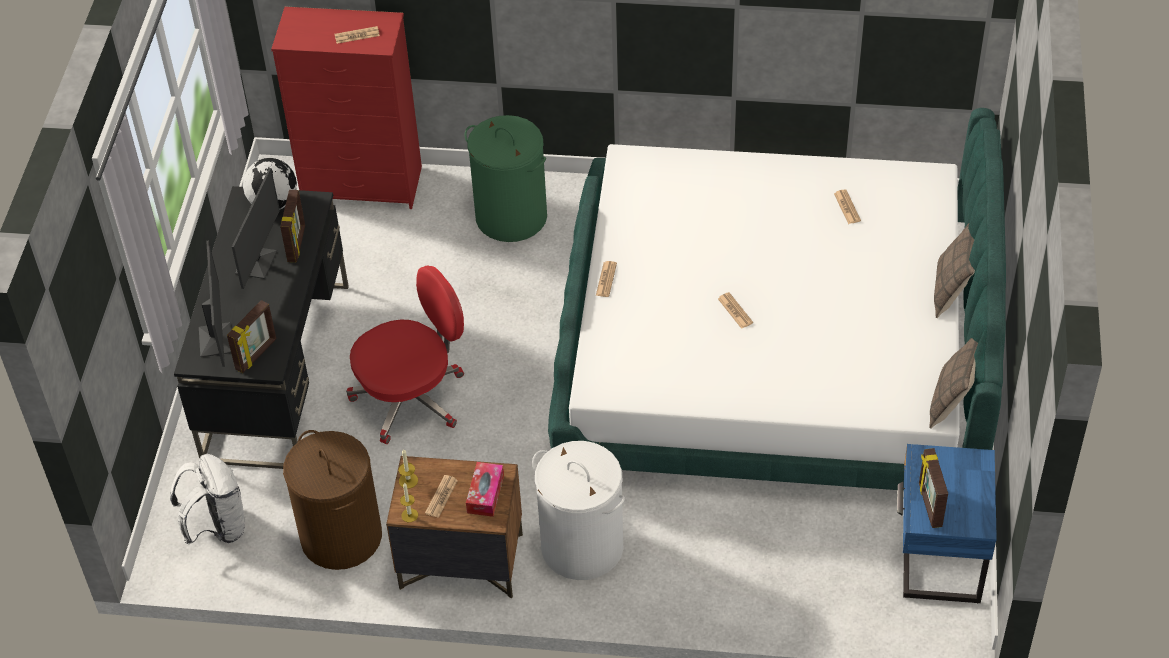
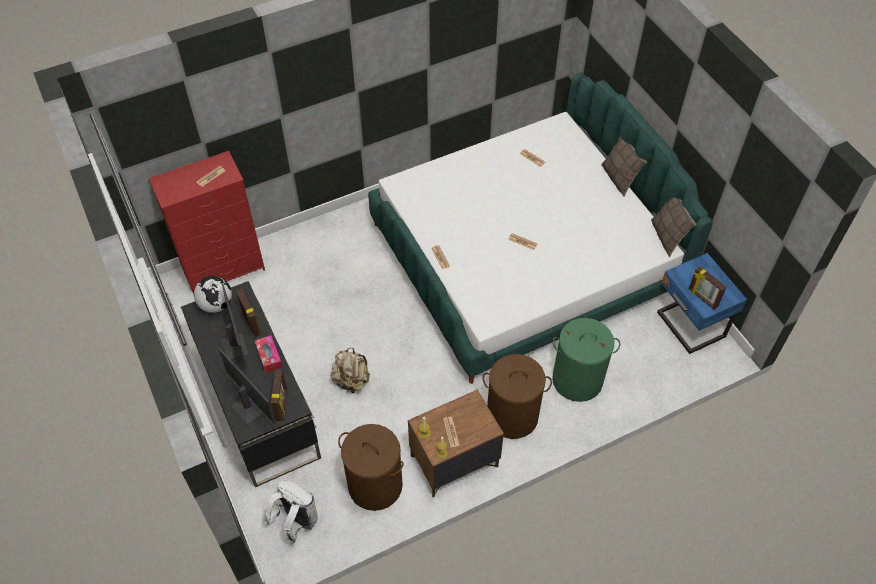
camera: 35 degrees left, 5 degrees up
(412, 398) = (351, 380): red office chair -> beige backpack
(485, 494) = (474, 416): tissue box -> tissue box (269, 356)
(511, 217) = (326, 248): green laundry basket -> green laundry basket (577, 380)
(581, 547) = (512, 416): white laundry basket -> brown laundry basket

